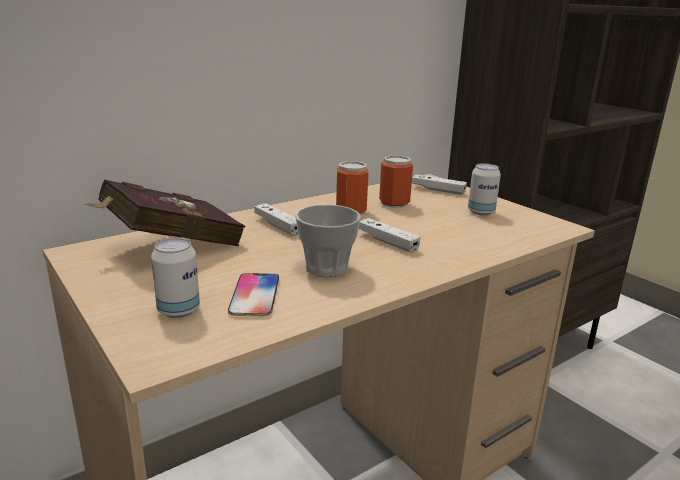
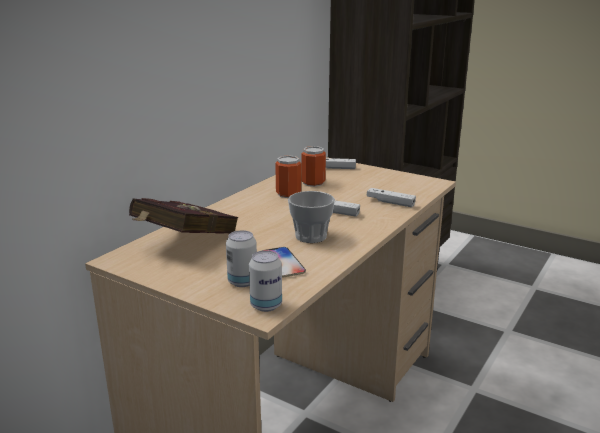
camera: 20 degrees left, 0 degrees up
(278, 226) = (247, 214): white game controller -> white game controller (390, 202)
(481, 212) = (377, 180): can -> can (266, 305)

